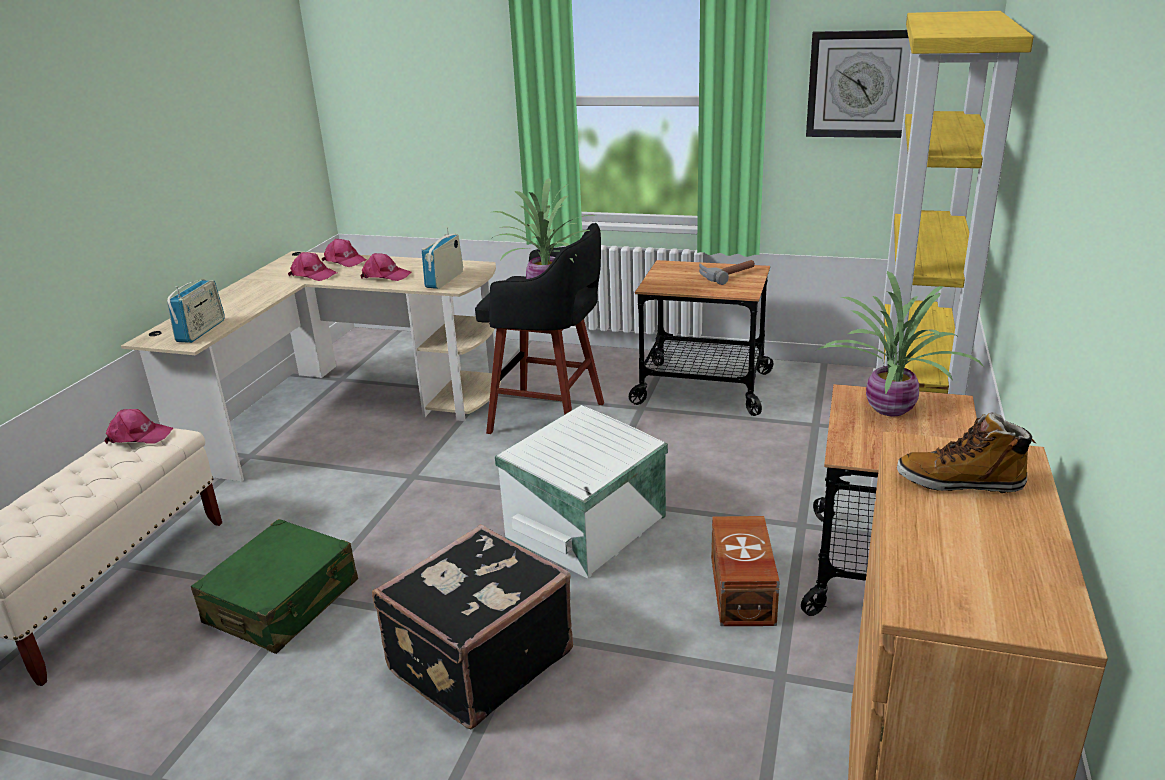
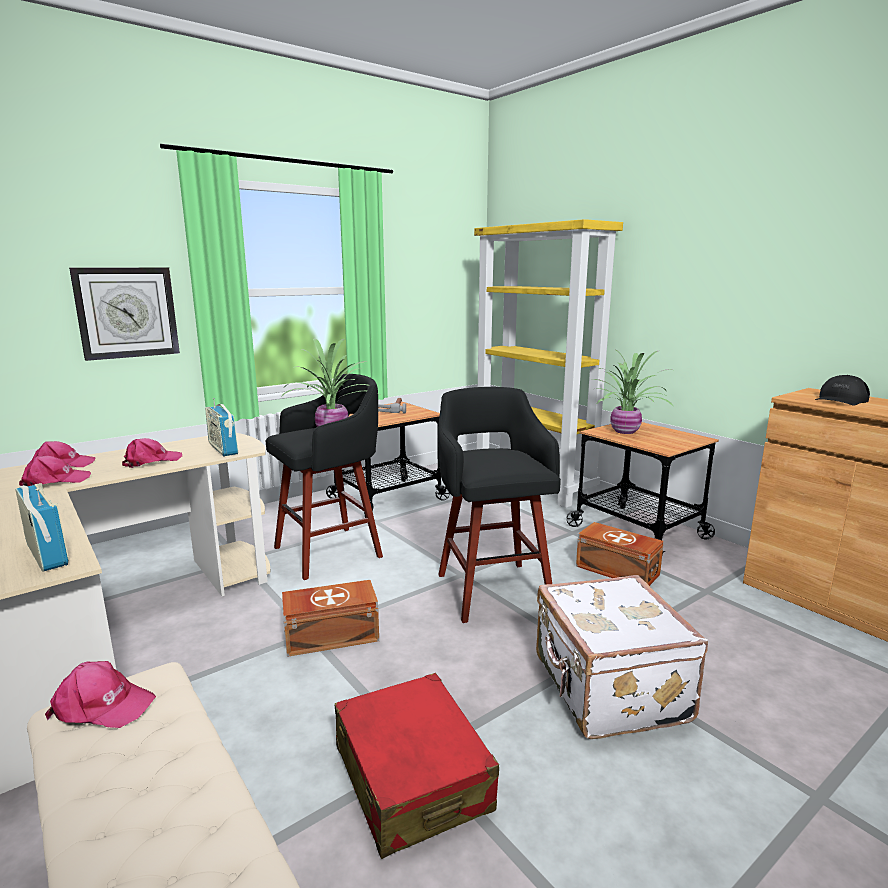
camera: 55 degrees left, 10 degrees down
(139, 436) = (102, 706): pink cap -> pink cap turned 60 degrees clockwise
(283, 602) = (412, 778): green suitcase -> red suitcase
(419, 486) = (330, 635): none -> brown storage box
(477, 660) = (607, 690): black suitcase -> white suitcase
(589, 527) = (492, 589): white storage box -> black stool
(861, 84) = (427, 277): wall clock -> wall clock (127, 312)
(960, 483) = (840, 400): boot -> black cap

